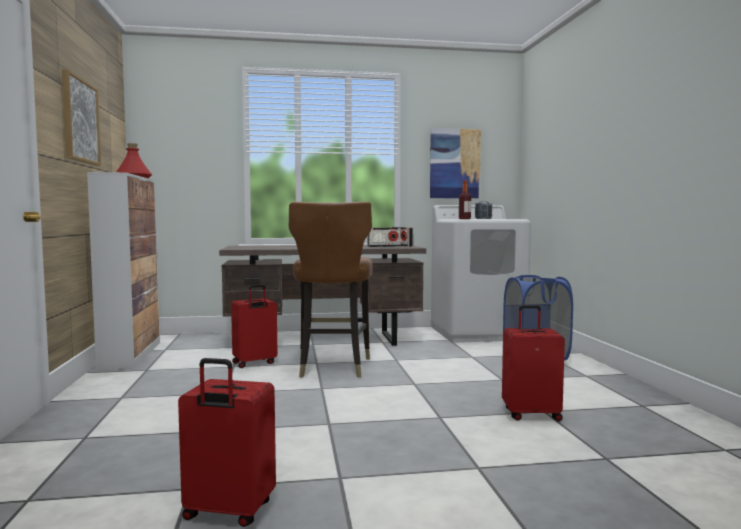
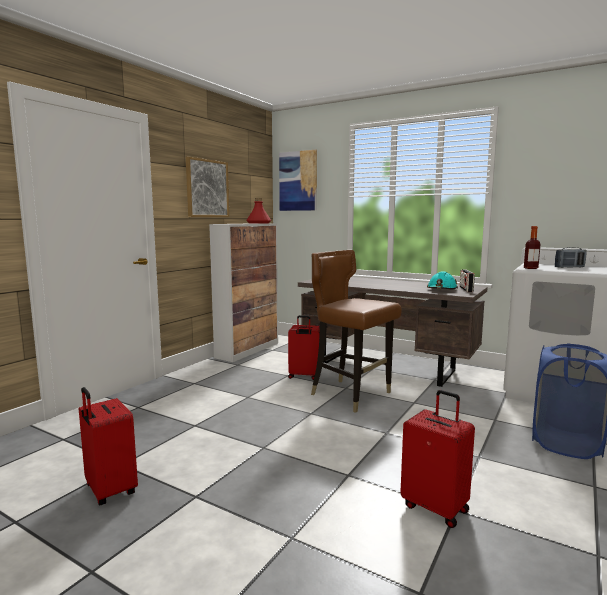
camera: 40 degrees right, 5 degrees up
(332, 367) = (351, 395): brown chair -> brown chair turned 90 degrees clockwise
(384, 246) = (441, 289): radio -> turquoise hard hat
(454, 163) = (558, 200): picture -> picture (298, 181)

